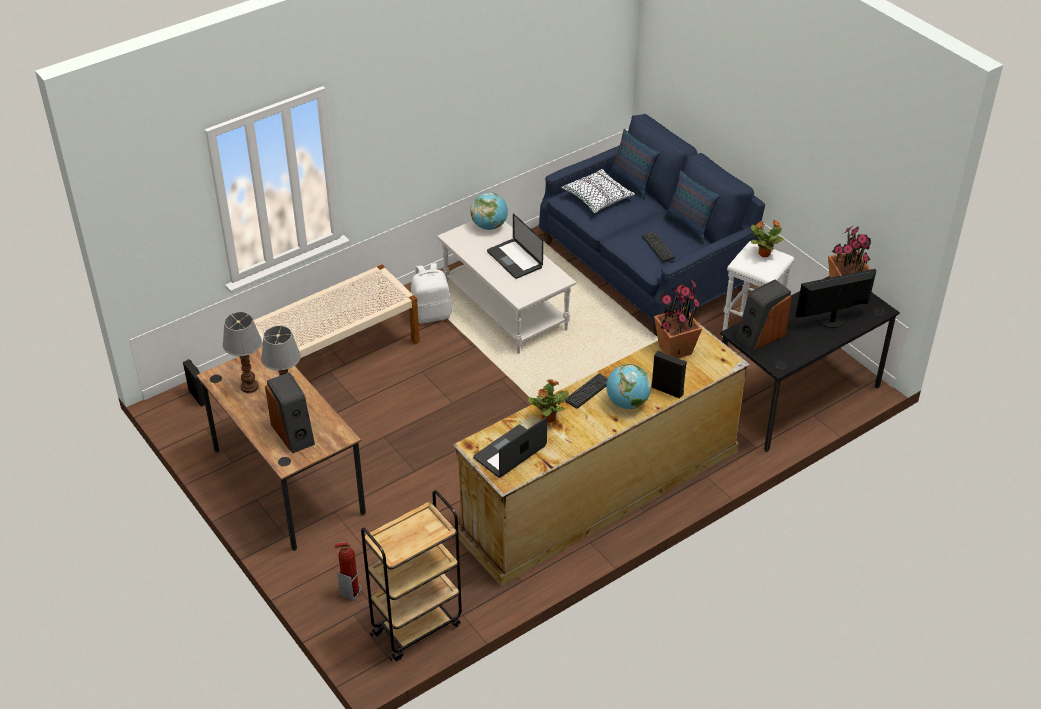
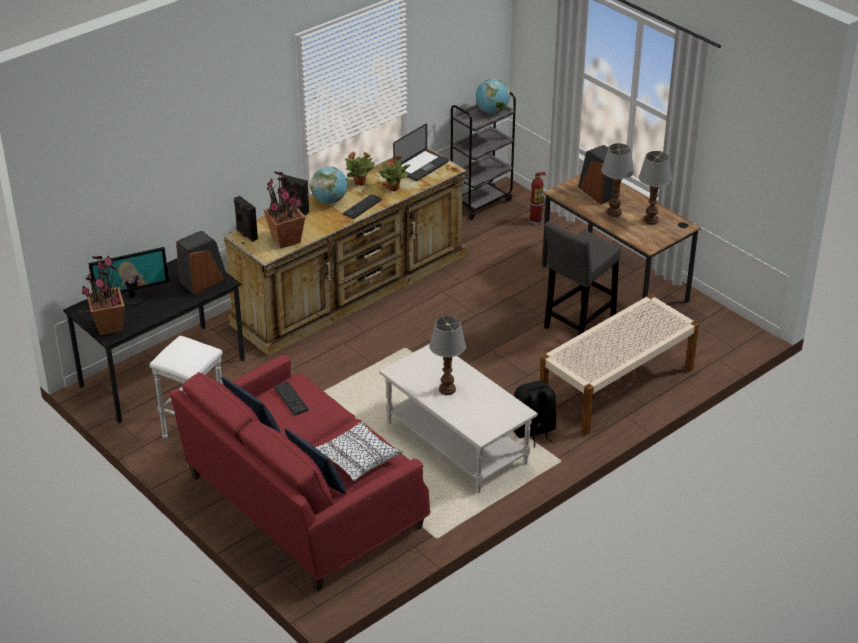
camera: 175 degrees right, 5 degrees down
(199, 397) = (729, 341): black speaker -> black speaker (246, 235)
(352, 426) = (577, 326): none -> grey stool
(417, 631) = (481, 203): brown cart -> grey cart
(431, 314) = (534, 431): white backpack -> black backpack
(489, 226) = (481, 426): globe -> globe (492, 111)
(514, 260) = (446, 389): laptop -> table lamp
(645, 265) = (301, 504): blue sofa -> red sofa
(763, 253) = (182, 354): potted plant -> potted plant (360, 183)

